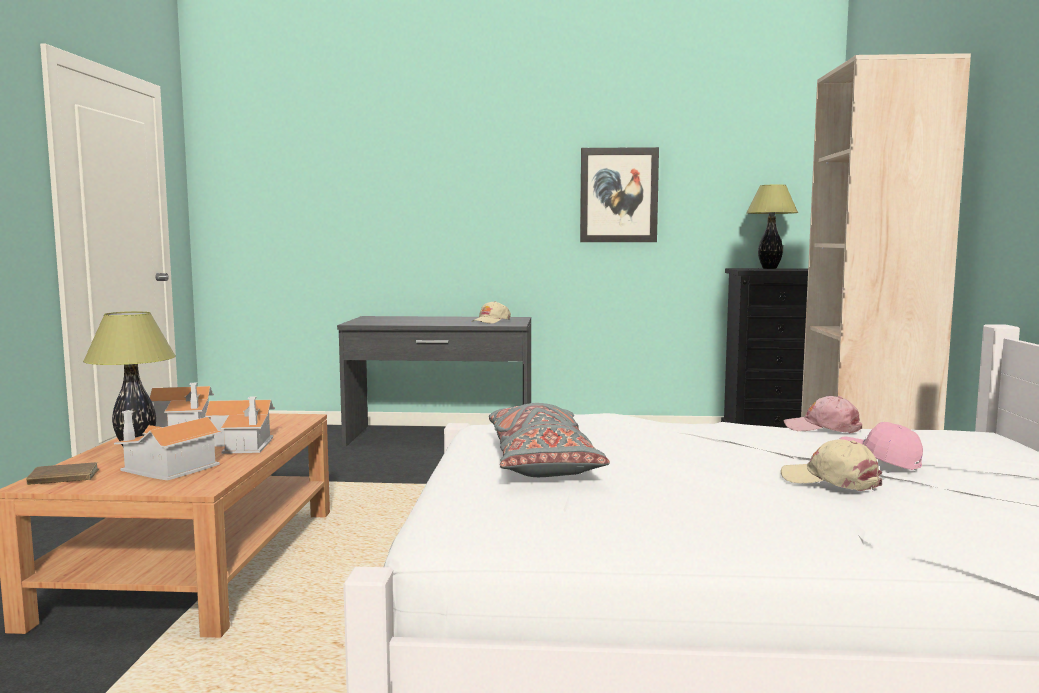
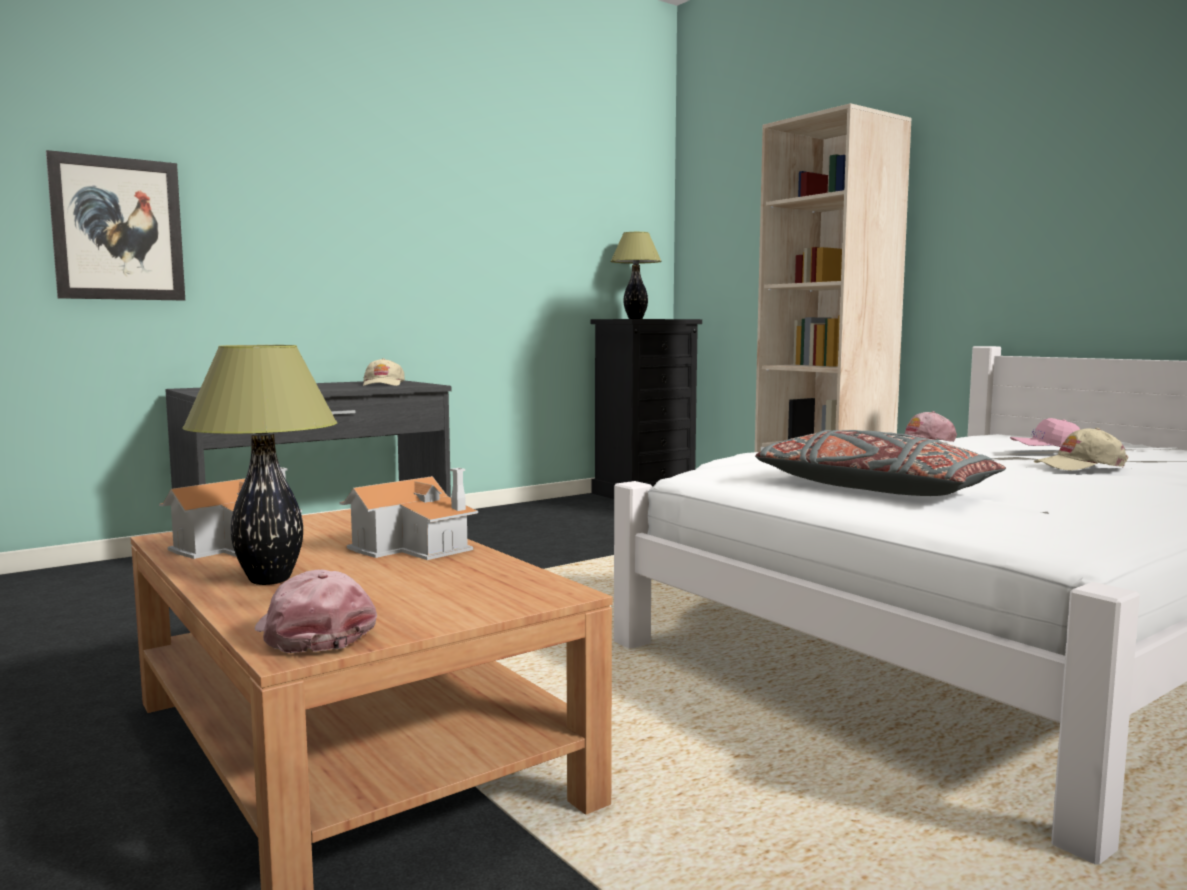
camera: 40 degrees left, 0 degrees up
(63, 478) = (312, 632): brown book -> pink cap
(167, 469) = (429, 588): toy house -> none
(618, 195) = (488, 234): picture -> picture (118, 229)

